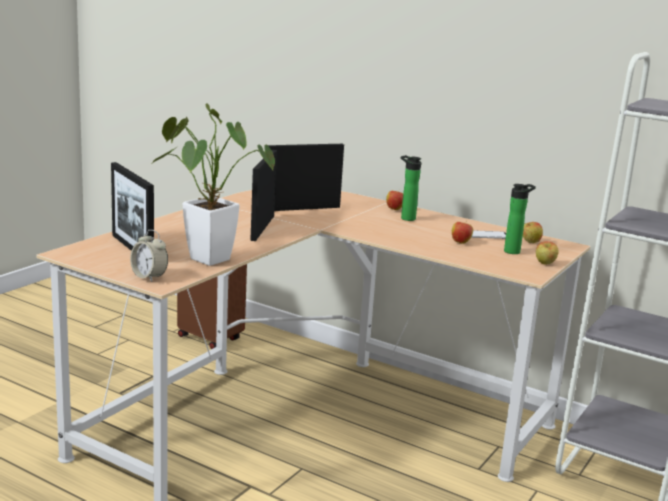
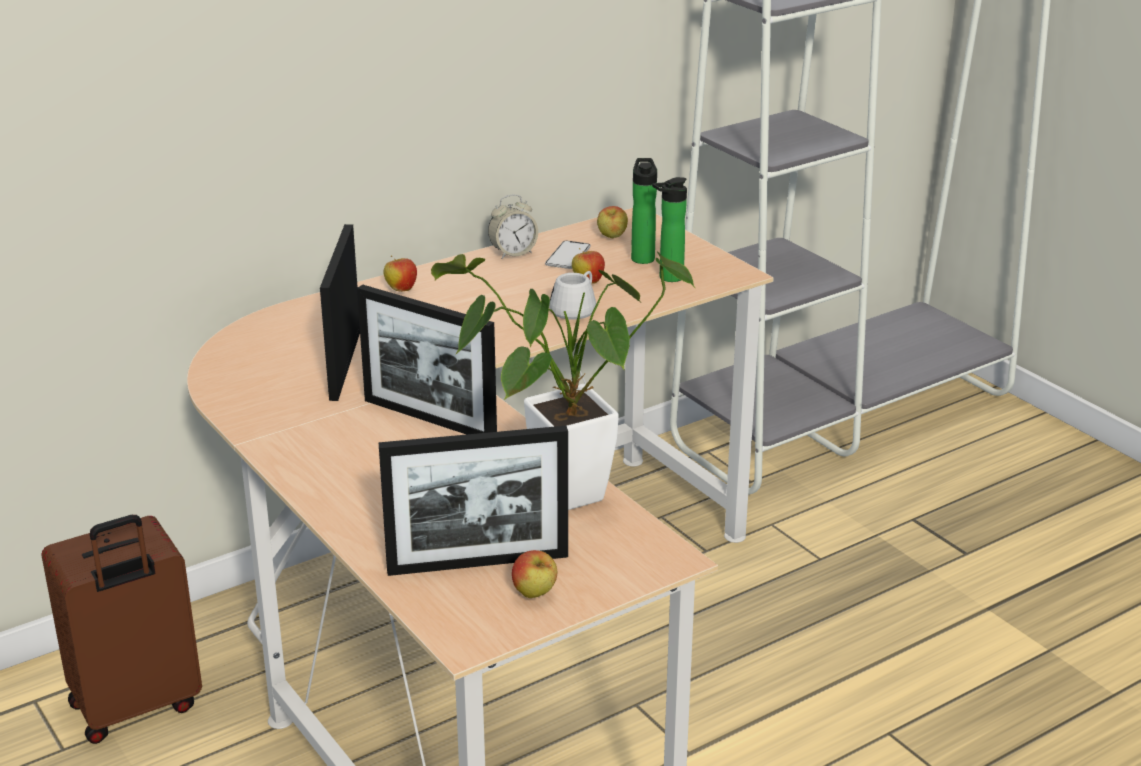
camera: 65 degrees left, 10 degrees up
(149, 277) = (631, 564): alarm clock -> alarm clock (513, 253)
(406, 218) = (452, 292): bottle -> bottle (667, 278)
(423, 243) = (576, 308): none -> white mug
(545, 264) = (700, 252): apple -> apple (534, 594)

